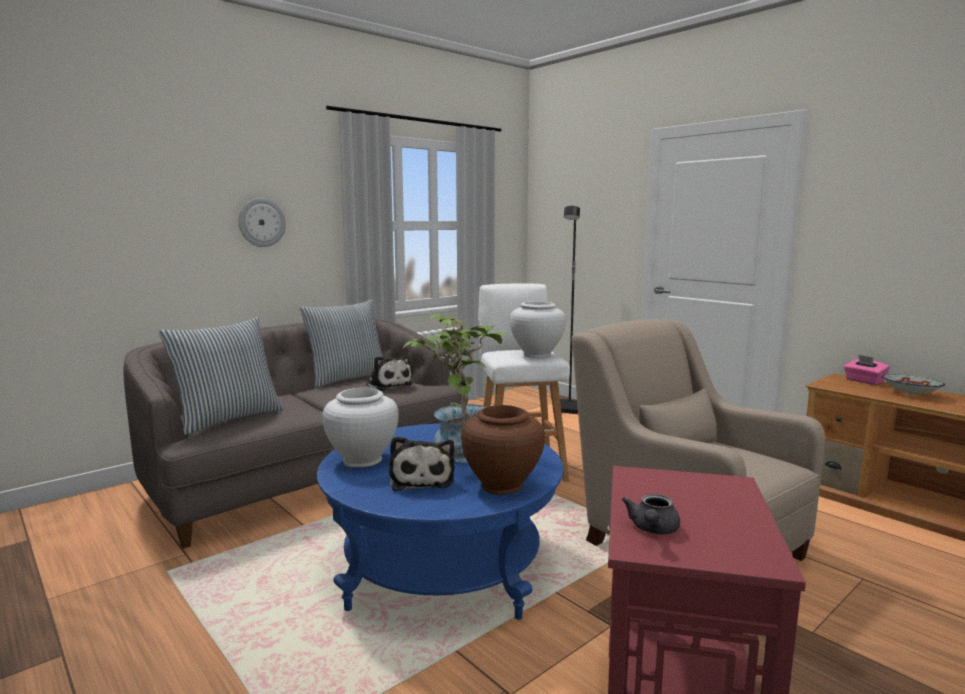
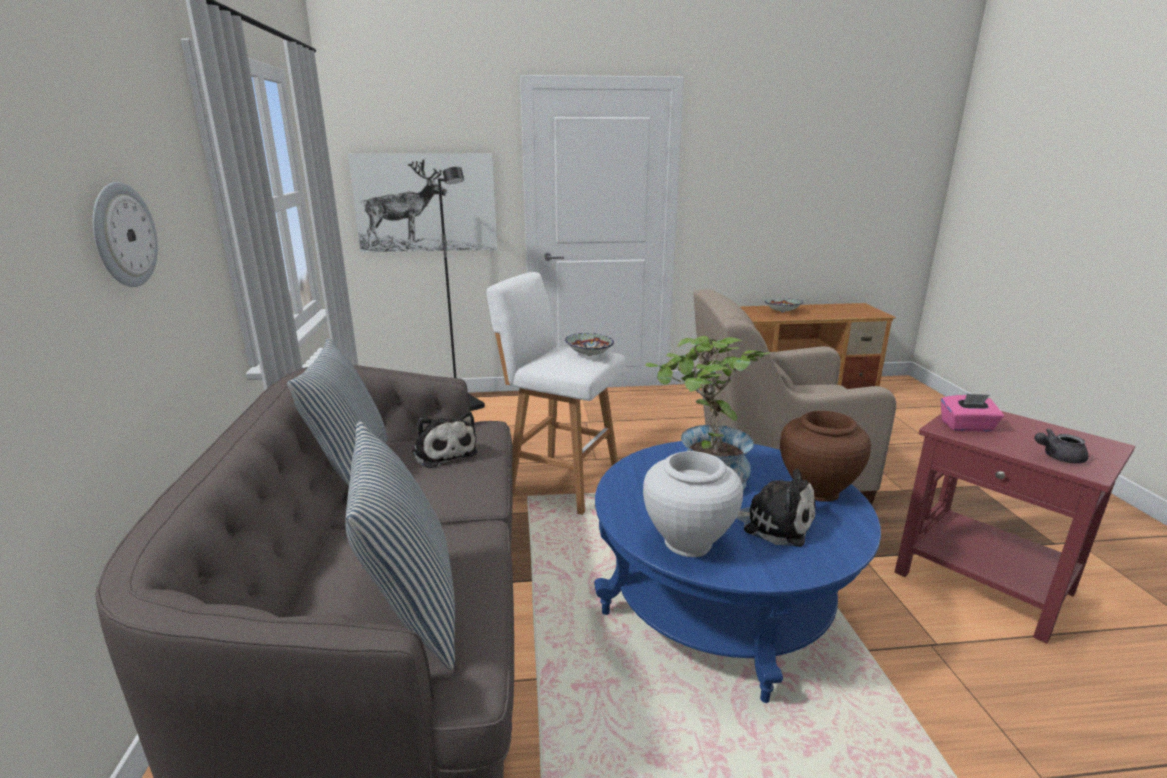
camera: 55 degrees left, 10 degrees up
(388, 385) = (443, 452): plush toy -> plush toy turned 60 degrees clockwise
(537, 355) = (589, 355): white vase -> bowl
(577, 237) = (425, 203): none -> picture
(652, 529) = (1057, 457): grey teapot -> grey teapot turned 120 degrees clockwise
(864, 381) = (743, 309): pink tissue box -> pink tissue box (967, 427)

